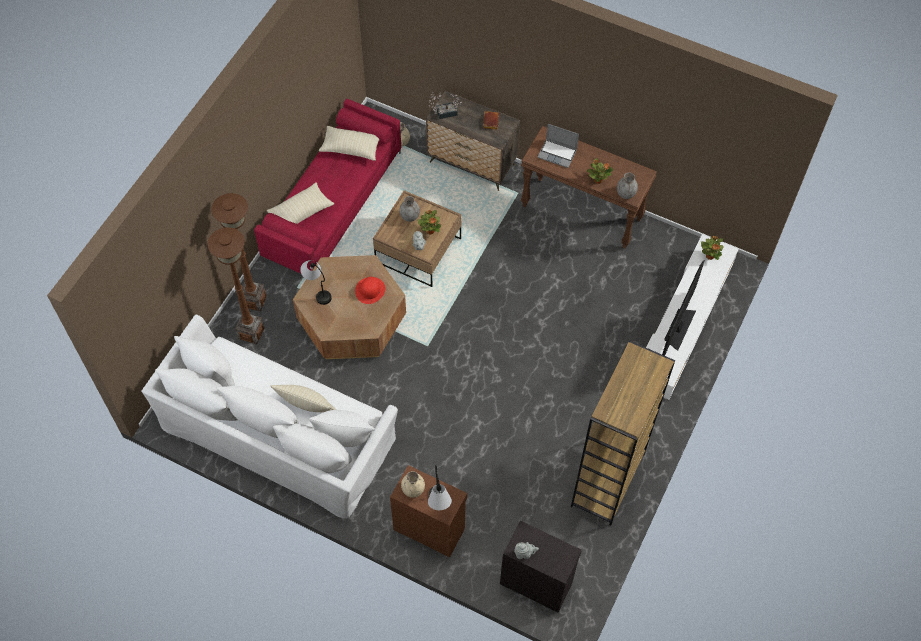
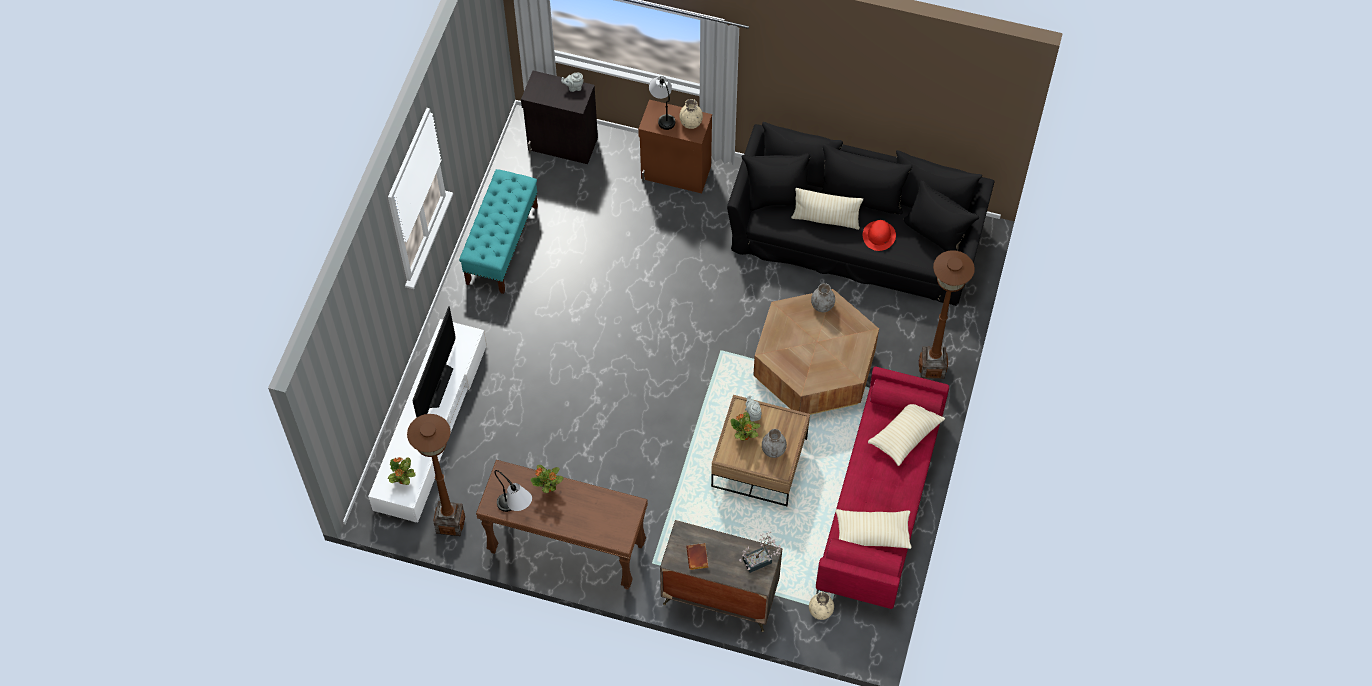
camera: 170 degrees right, 0 degrees up
(251, 333) = (921, 331): brown floor lamp -> brown floor lamp (450, 523)
(277, 431) = (855, 236): white sofa -> black sofa
(318, 290) = (854, 343): table lamp -> table lamp (515, 511)
(370, 290) = (795, 353): red hat -> red hat (879, 235)
(557, 153) = (603, 515): laptop -> none
(608, 481) = (502, 244): brown bookcase -> turquoise bench
(626, 194) = (511, 474): grey vase -> grey vase (822, 306)

